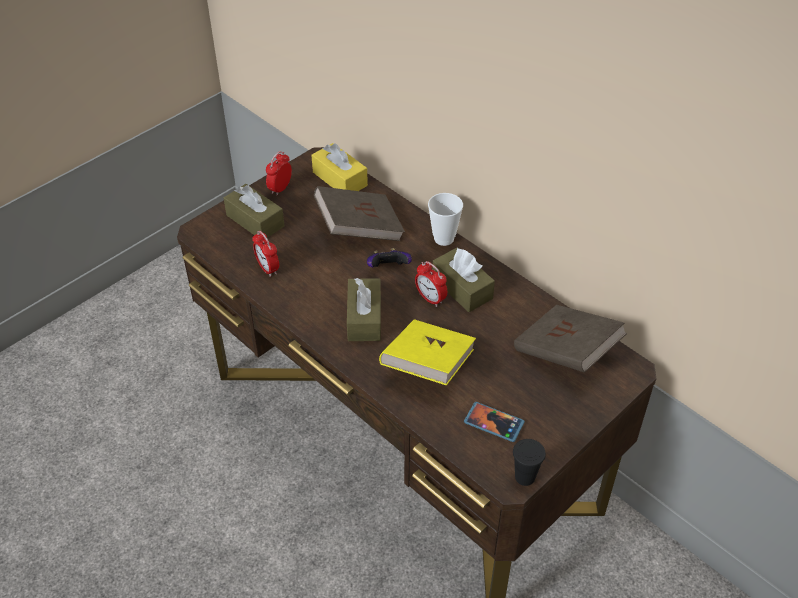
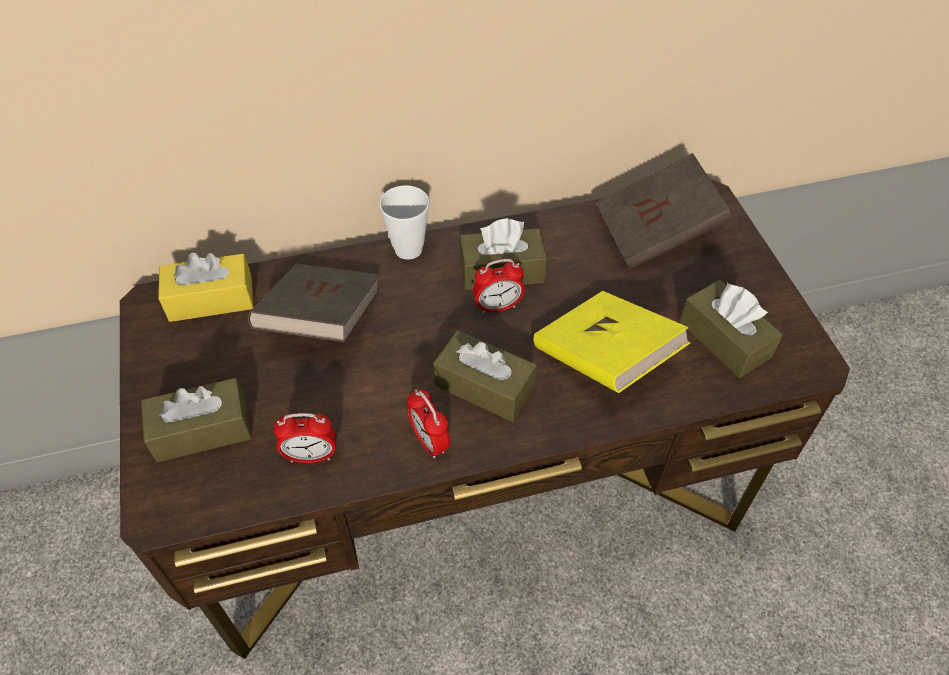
camera: 60 degrees left, 5 degrees up
(280, 188) = (164, 372): alarm clock -> alarm clock (429, 442)
(388, 269) = (417, 324): game controller -> none
(494, 423) = (724, 339): phone -> brown tissue box
(525, 477) = (814, 349): black cup -> none

